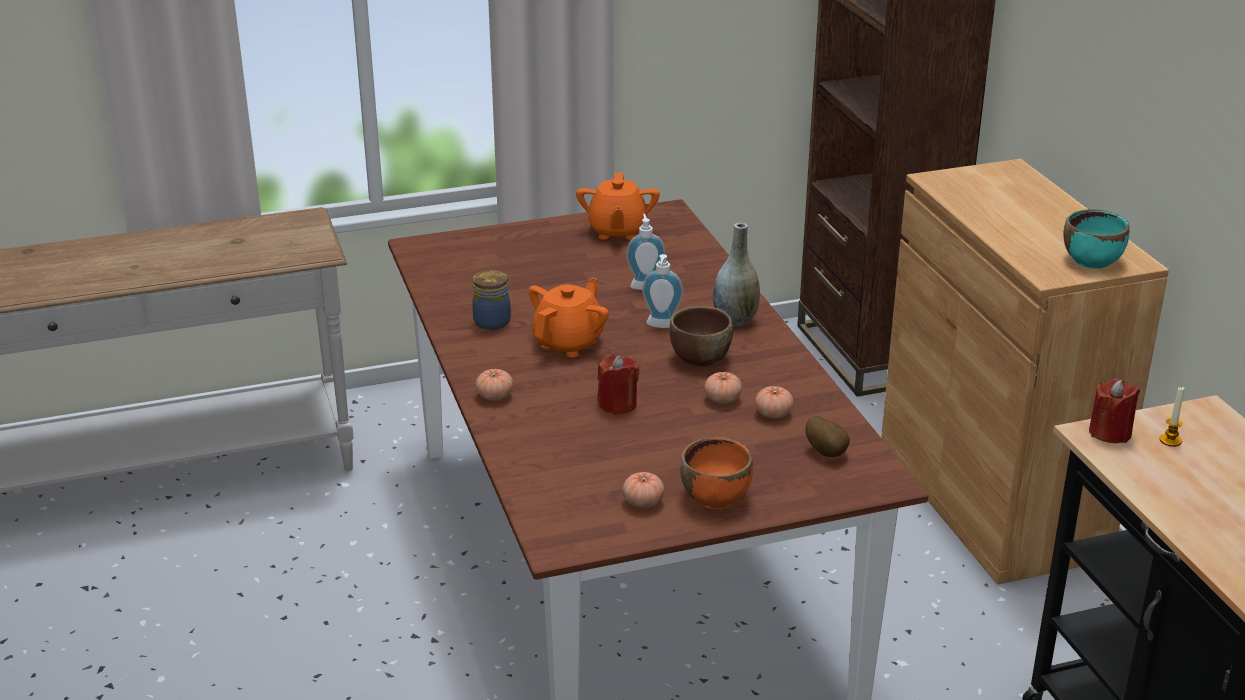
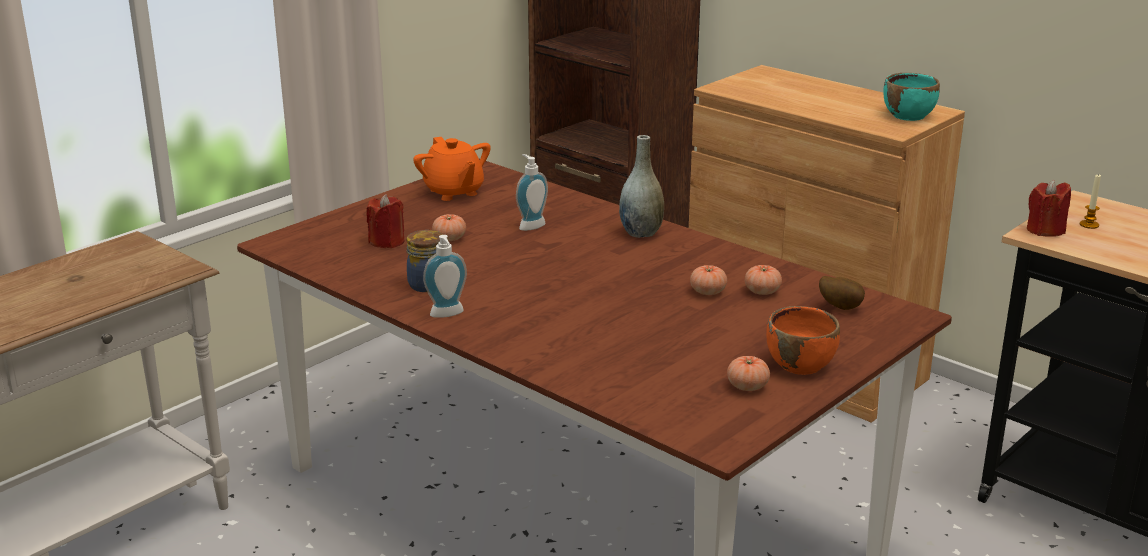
camera: 30 degrees left, 5 degrees down
(495, 396) = (506, 342): tomato -> tomato (449, 238)
(569, 343) = (520, 284): orange teapot -> none
(617, 404) = (626, 319): red candle -> red candle (387, 242)
(661, 326) = (585, 252): soap dispenser -> soap dispenser (448, 315)
(699, 358) = (648, 267): brown bowl -> none

